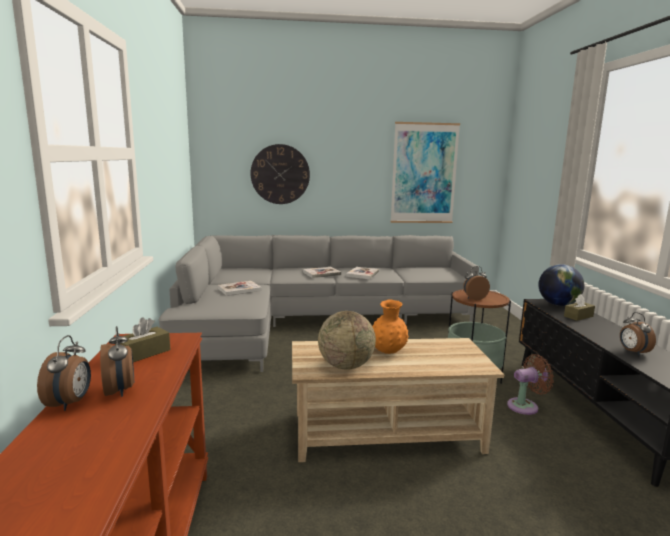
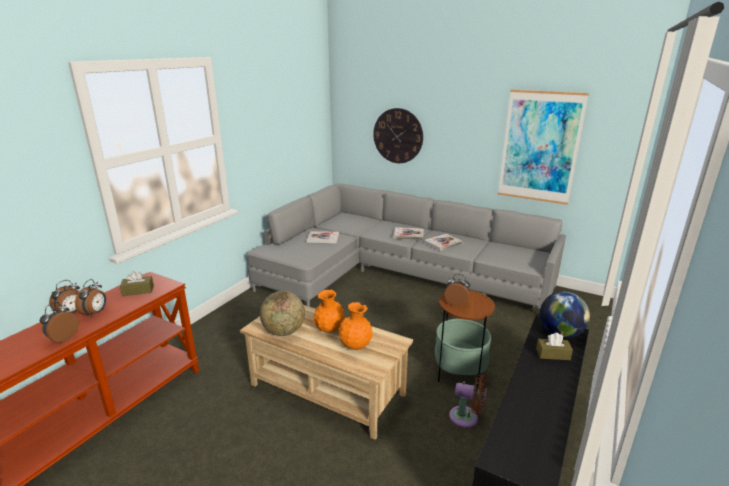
camera: 35 degrees right, 10 degrees up
(434, 356) = (355, 346): none -> orange vase
(633, 352) = (524, 412): alarm clock -> alarm clock (63, 338)

